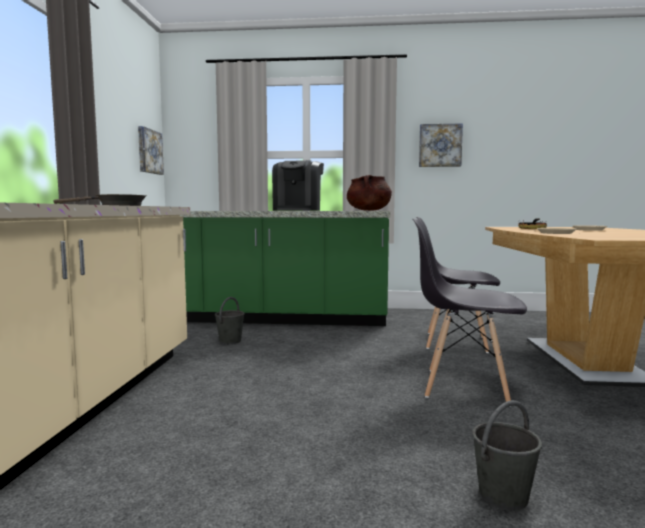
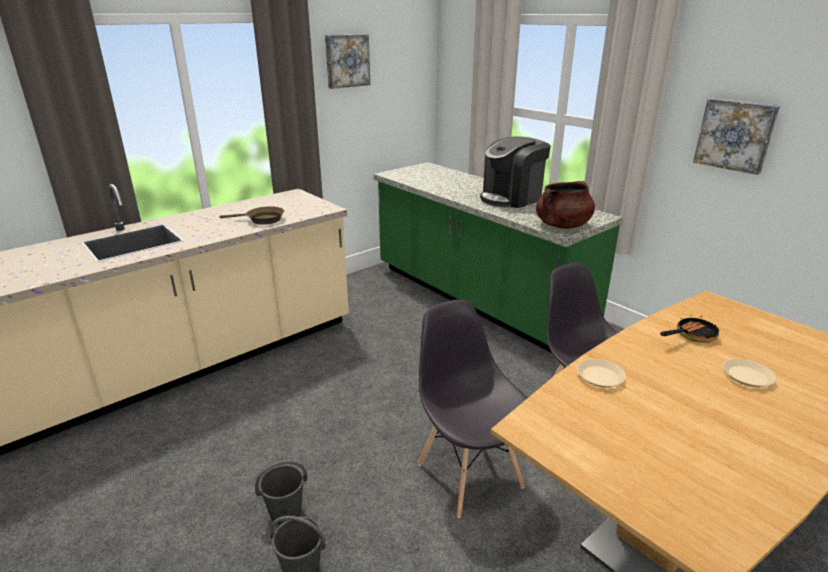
camera: 45 degrees right, 20 degrees up
(149, 151) = (409, 101): picture -> picture (346, 61)
(230, 341) = (400, 320): grey bucket -> grey bucket (286, 511)

